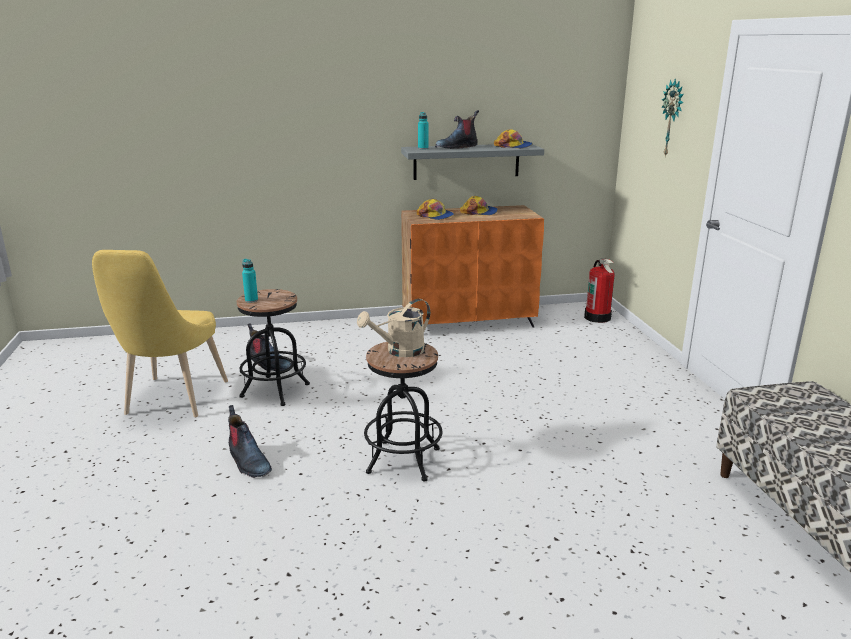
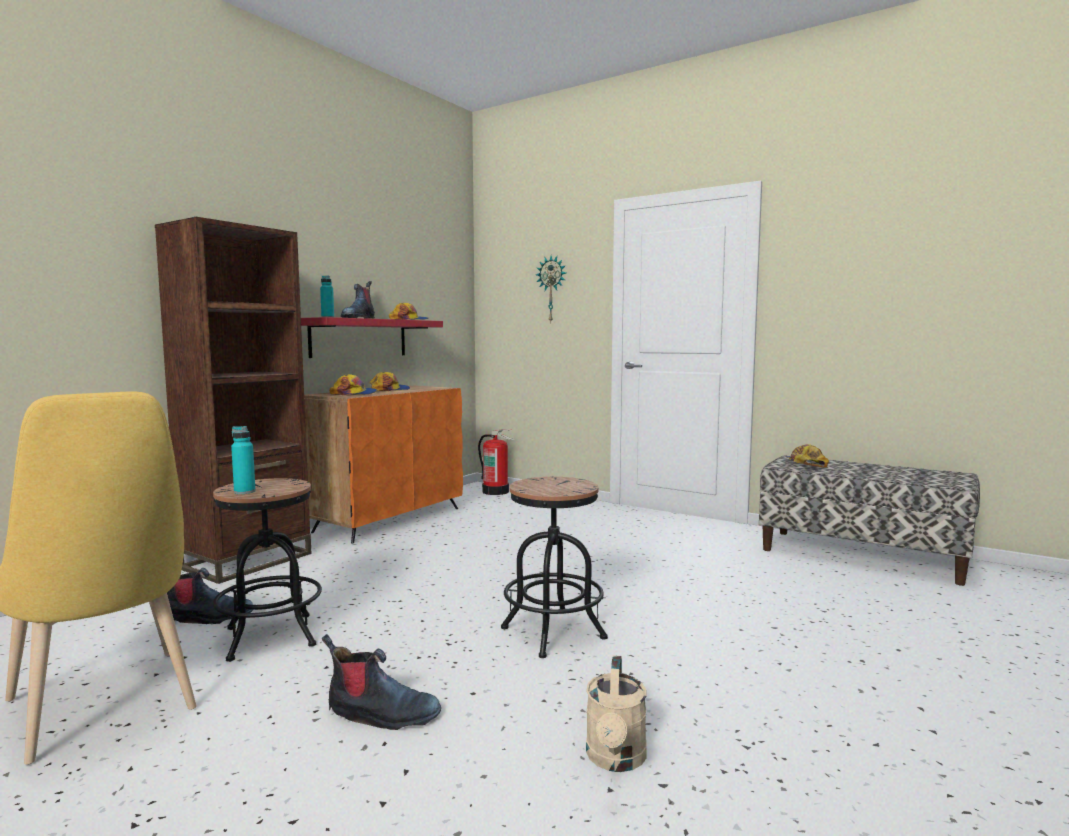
camera: 45 degrees left, 15 degrees down
(339, 330) = (247, 561): none -> brown bookcase
(399, 351) = (547, 484): beige watering can -> beige watering can (616, 760)
(466, 161) = (359, 338): grey shelf -> red shelf
(796, 401) = (805, 464): none -> cap

